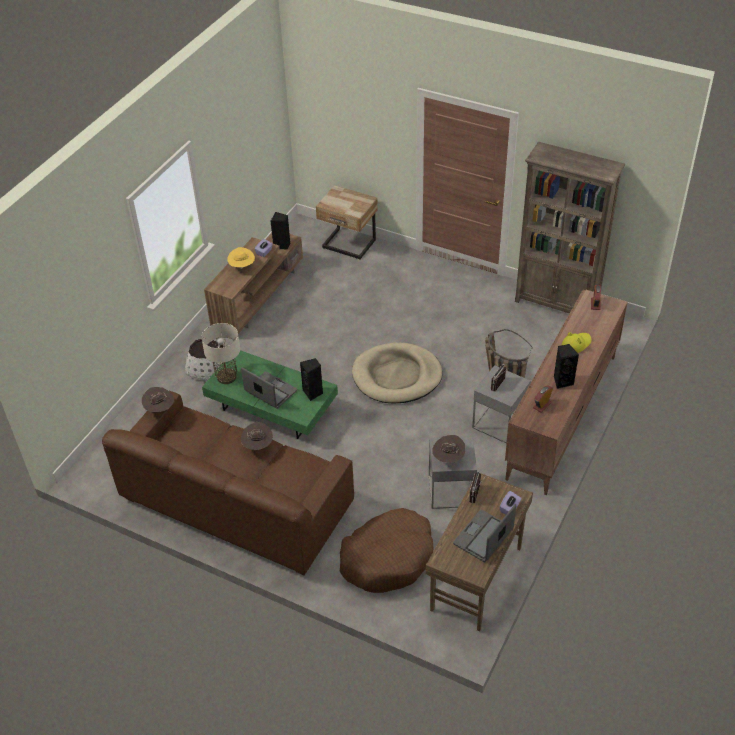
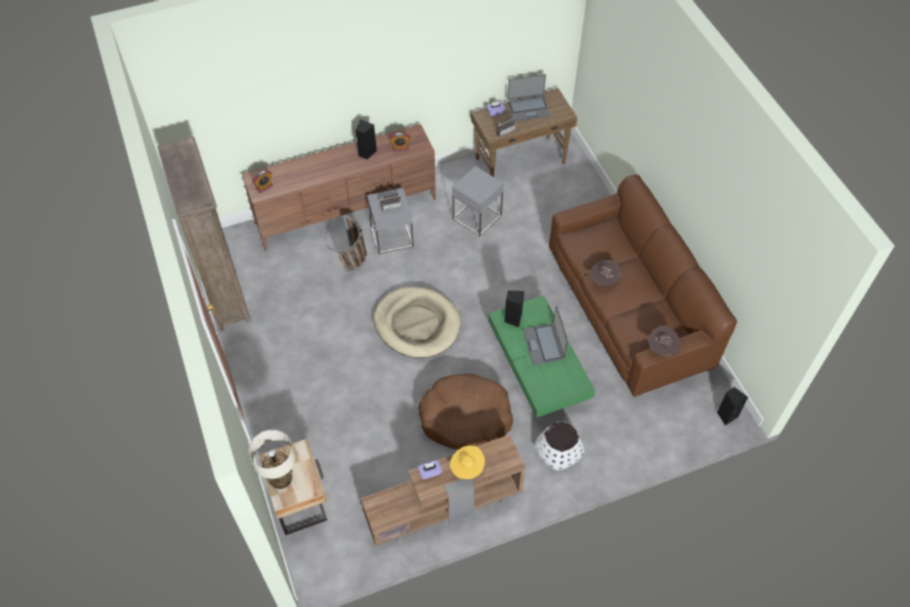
camera: 140 degrees left, 10 degrees up
(226, 377) = (567, 385): table lamp -> table lamp (281, 478)
(282, 245) = (389, 501): black speaker -> black speaker (726, 415)
(388, 558) = (560, 206): brown dog bed -> brown dog bed (465, 417)
(448, 458) = (484, 184): brown hat -> none
(576, 344) = (321, 169): yellow hat -> none

